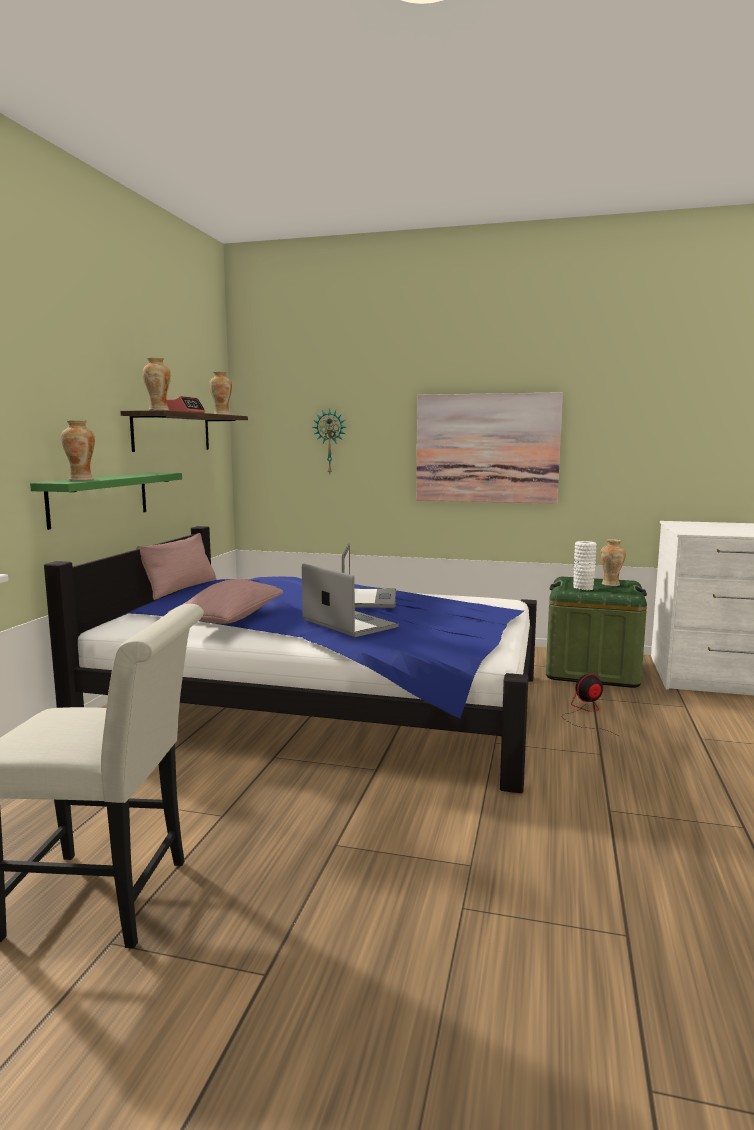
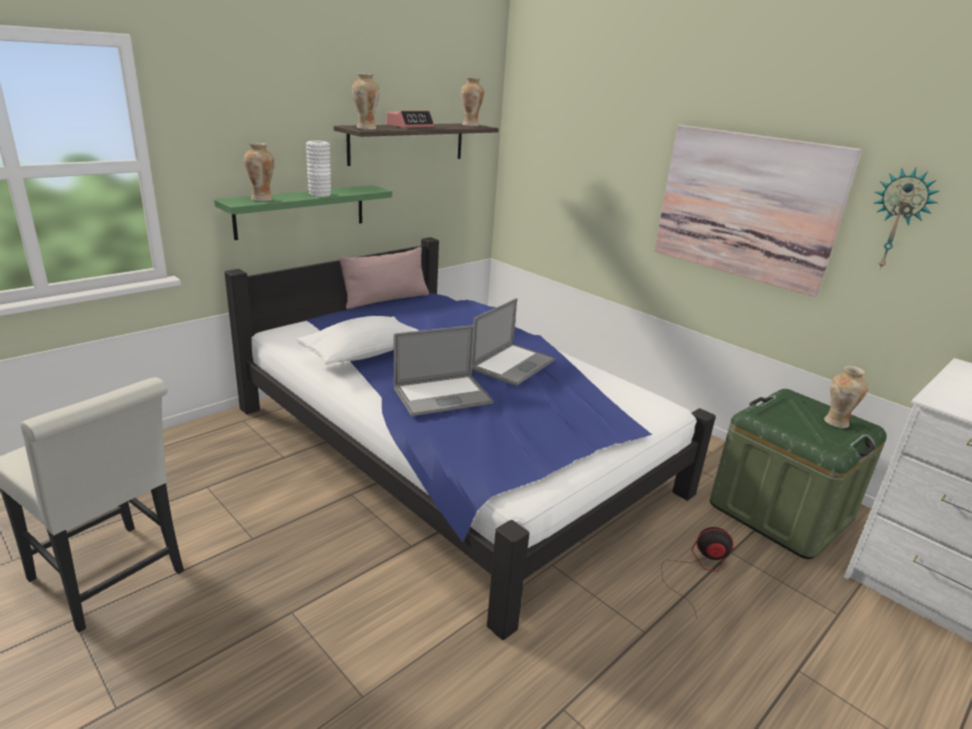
camera: 30 degrees right, 15 degrees up
(229, 619) = (363, 354): pink pillow -> white pillow
(330, 442) = (583, 165): wall clock -> wall clock (898, 219)
(349, 623) = (442, 395): laptop -> laptop turned 75 degrees clockwise
(583, 588) = (784, 418): white vase -> white vase (320, 194)

